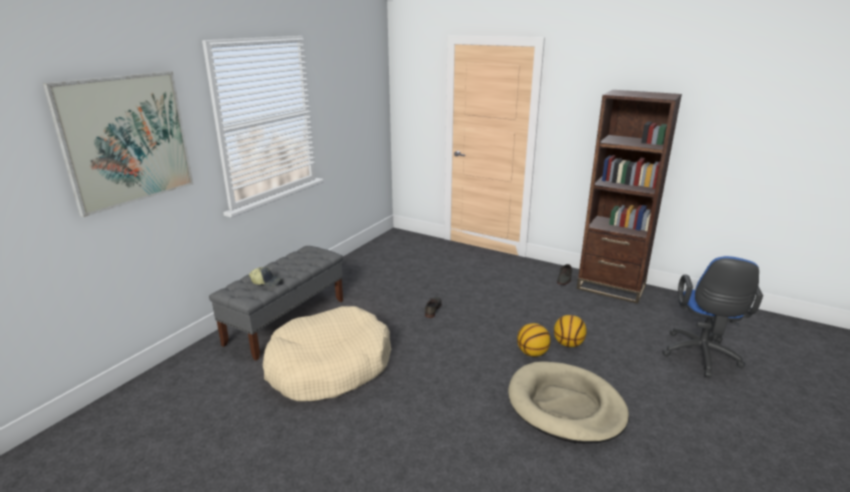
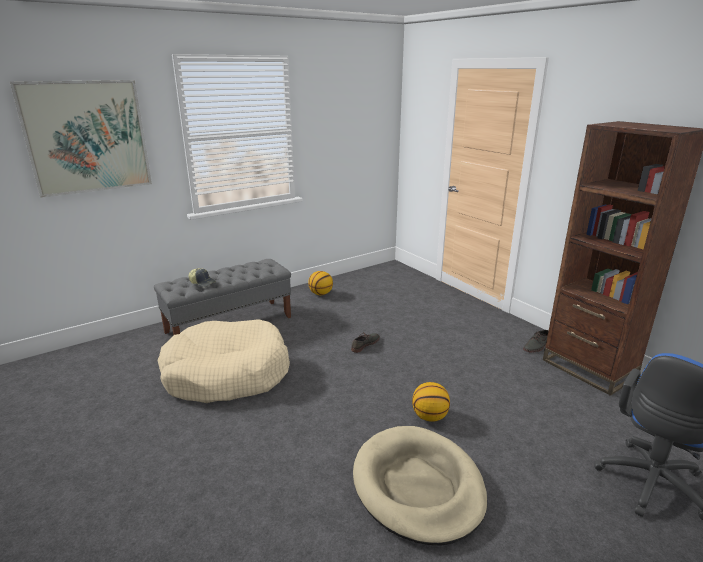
camera: 25 degrees right, 0 degrees up
(568, 344) = (480, 418): basketball -> basketball (321, 294)

